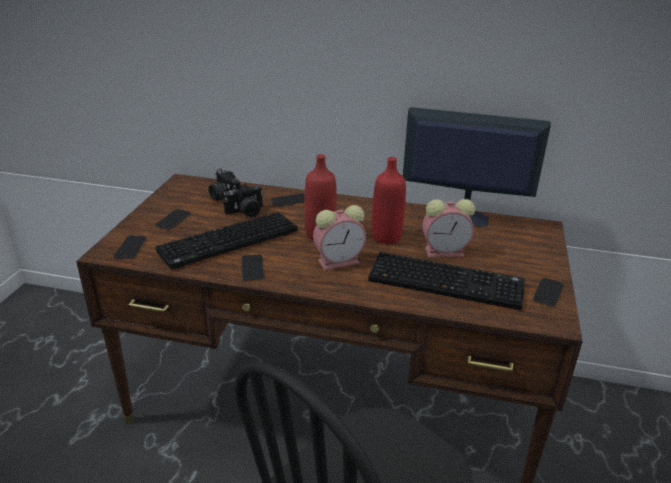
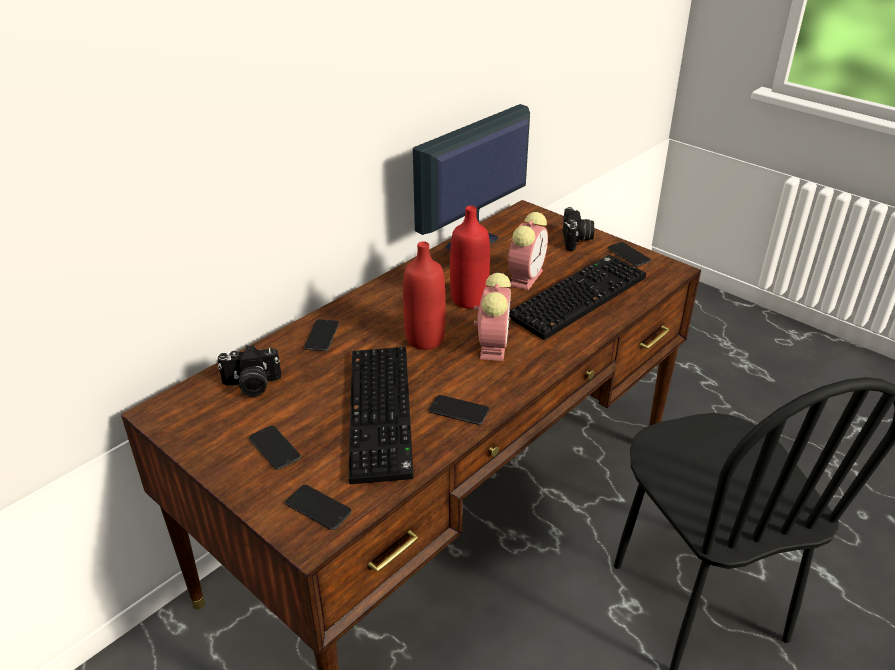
camera: 60 degrees left, 5 degrees up
(246, 212) = (317, 378): camera -> camera (576, 240)

